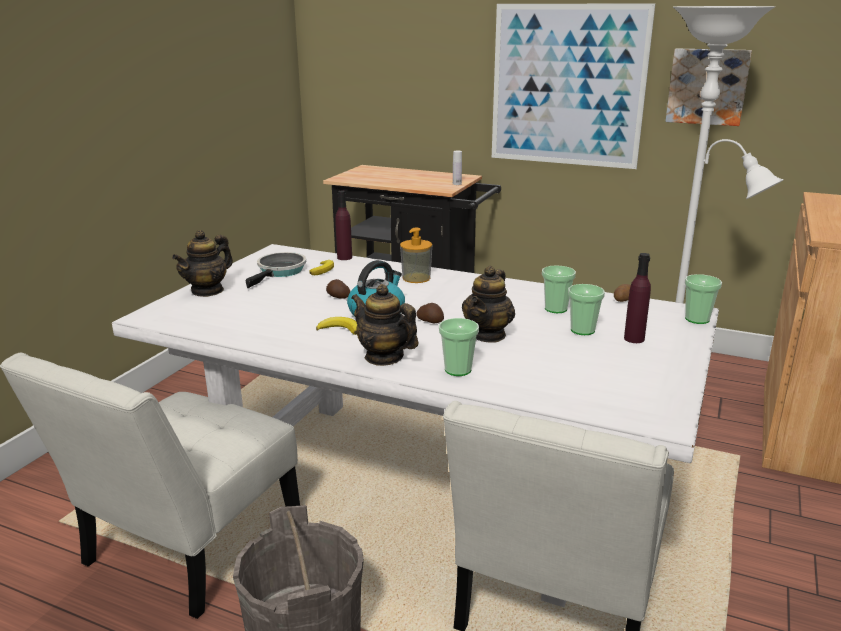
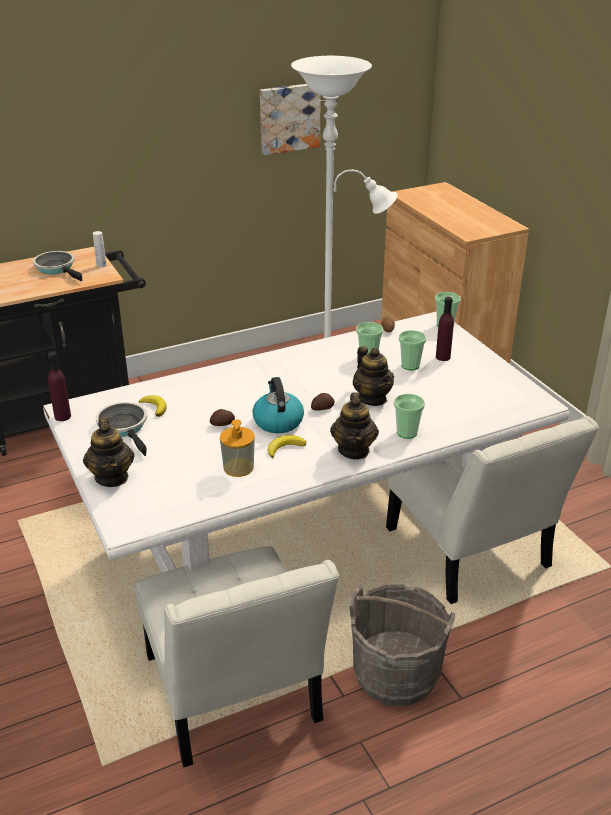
camera: 50 degrees left, 10 degrees up
(344, 257) = (142, 387): purple bottle -> purple bottle (62, 416)
(384, 357) = (354, 450): teapot -> teapot turned 75 degrees counterclockwise
(416, 278) = (237, 377): soap dispenser -> soap dispenser (238, 467)
(426, 178) = (57, 268): none -> frying pan
(567, 86) = (169, 139): picture -> none

